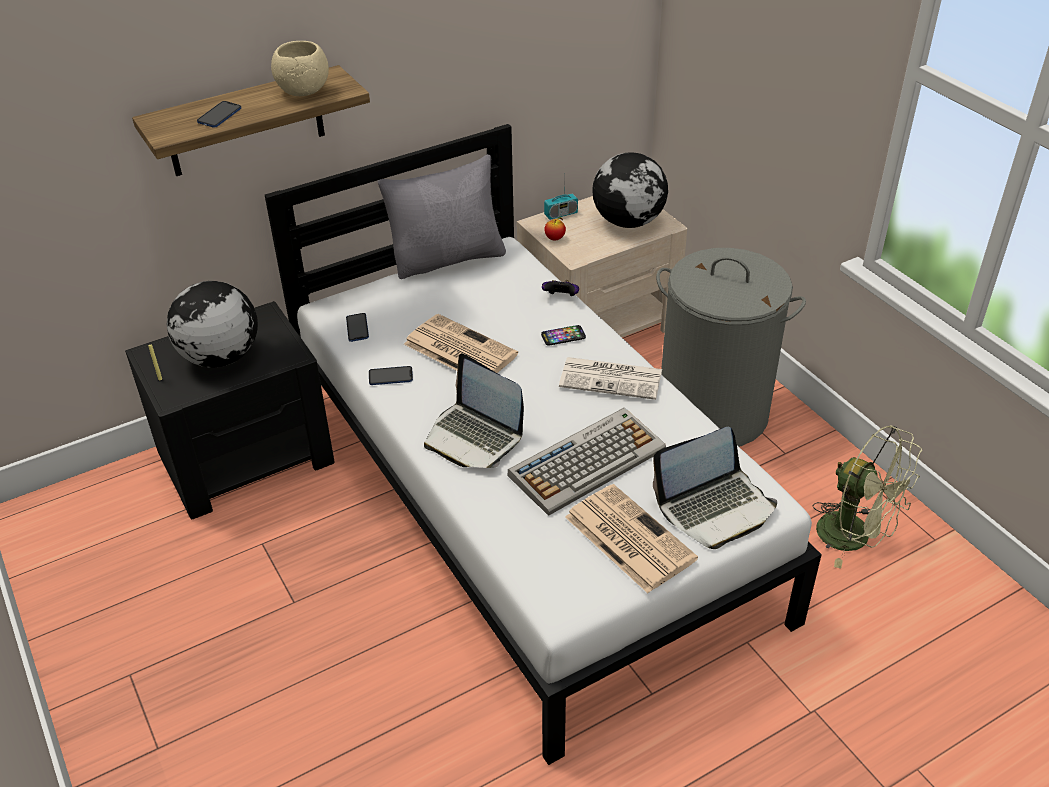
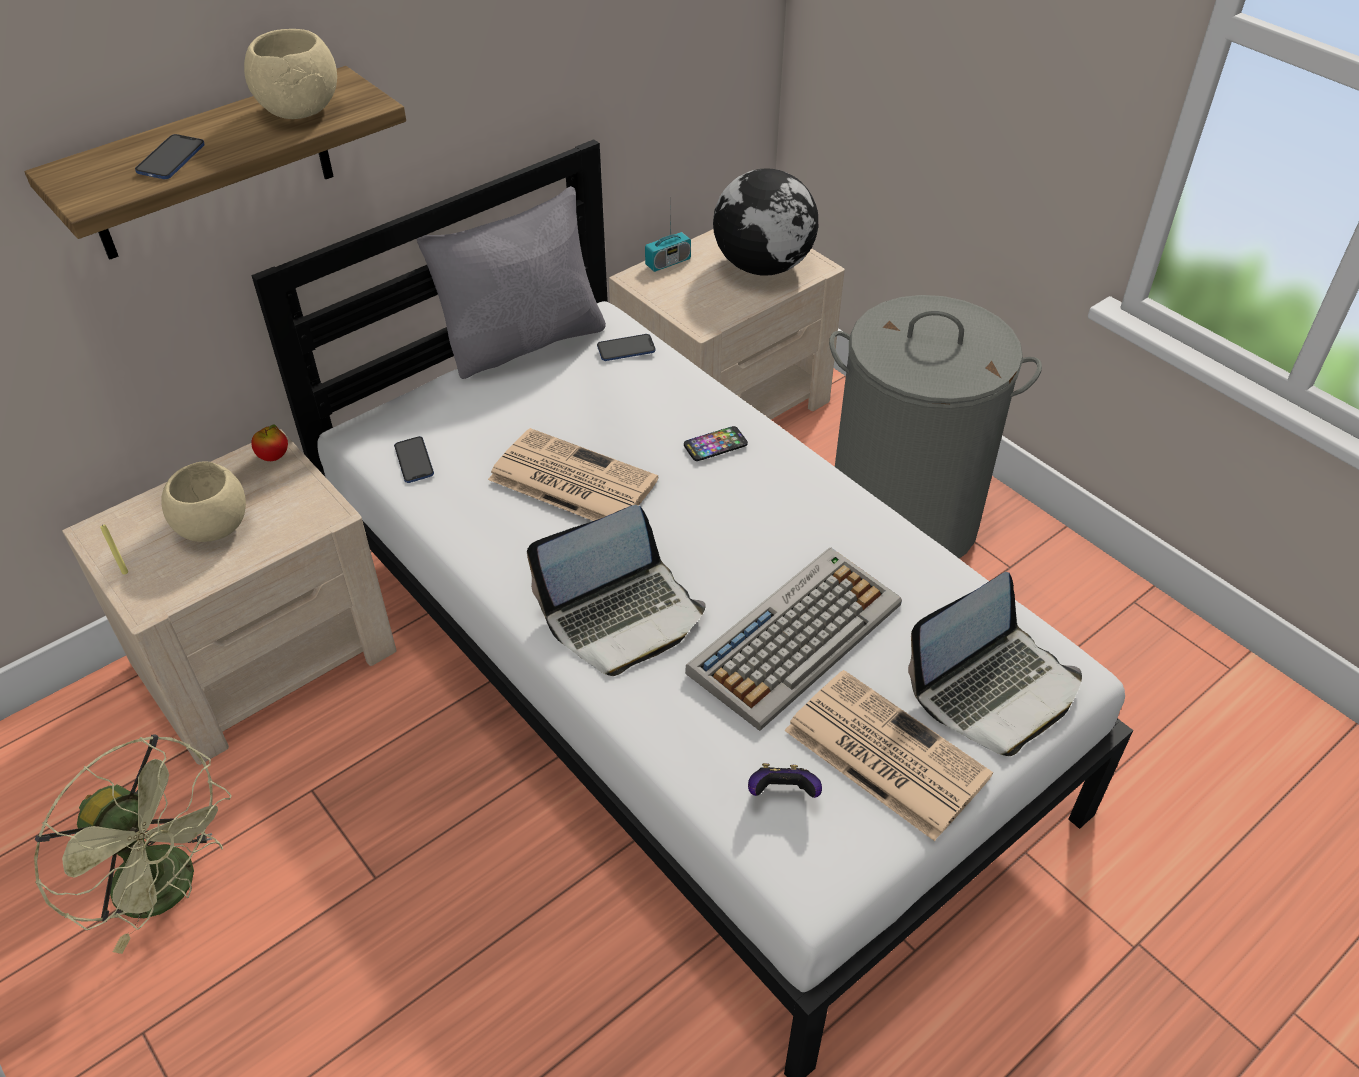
camera: 10 degrees left, 5 degrees up
(220, 357) = (213, 528): globe -> beige bowl
(247, 457) = (266, 656): black nightstand -> beige nightstand
(390, 376) = (479, 533): phone -> phone (626, 349)
(474, 437) = (623, 616): laptop -> laptop turned 60 degrees counterclockwise
(555, 238) = (668, 299): apple -> apple (274, 457)
(561, 297) = (698, 386): game controller -> game controller (782, 794)
(612, 378) = (800, 503): newspaper -> none
(855, 537) = (1129, 678): green fan -> green fan (170, 889)

